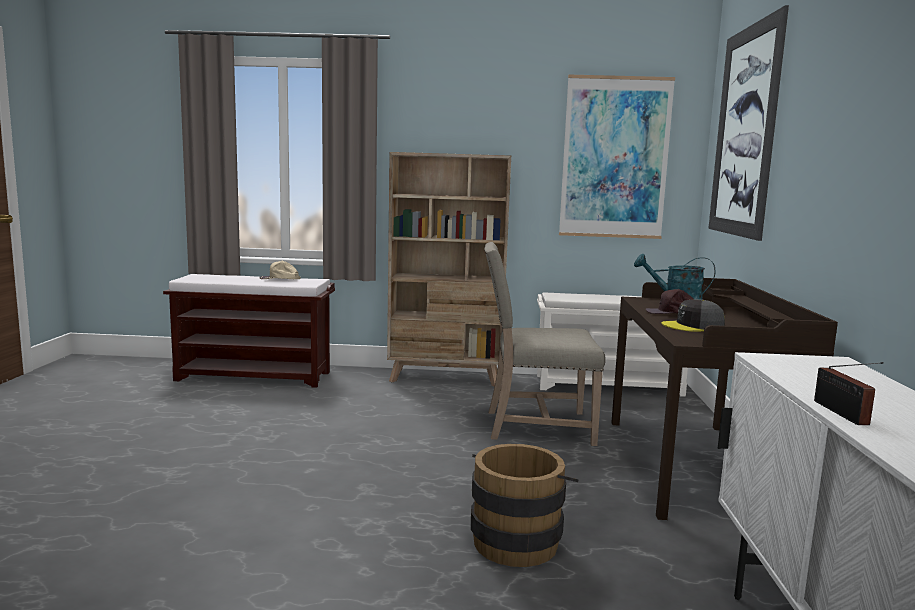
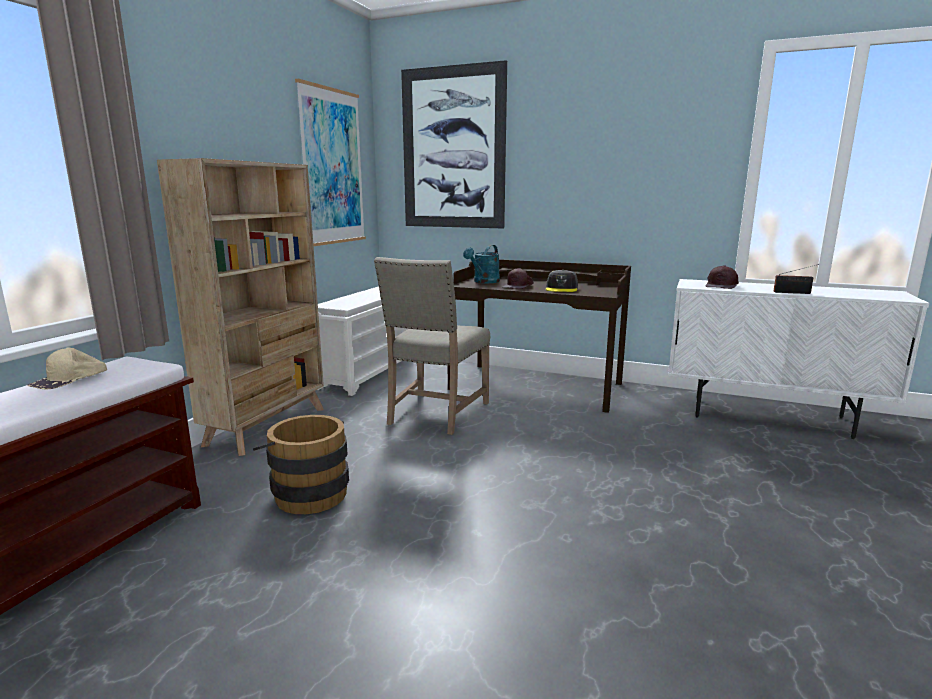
camera: 70 degrees left, 5 degrees up
(518, 539) = (632, 457): brown bucket -> brown bucket (307, 492)
(817, 374) = (722, 286): none -> brown cap

